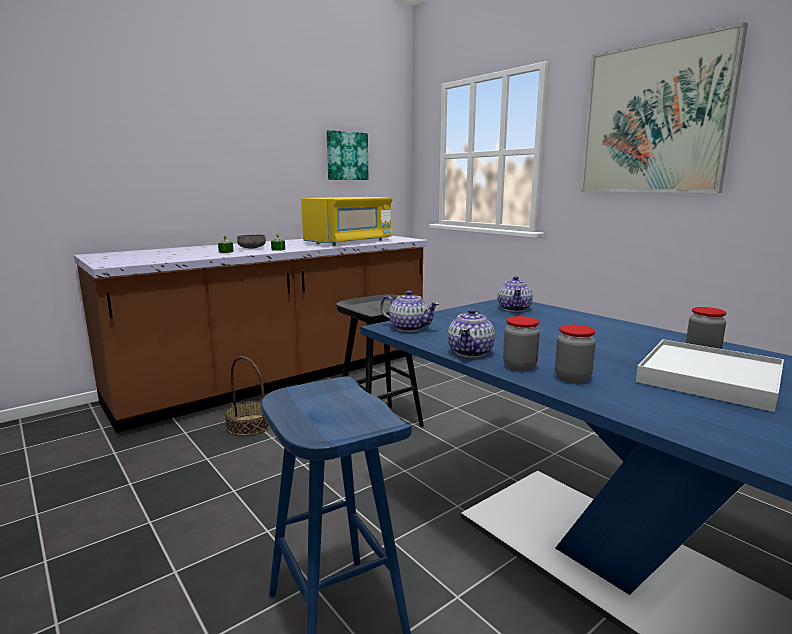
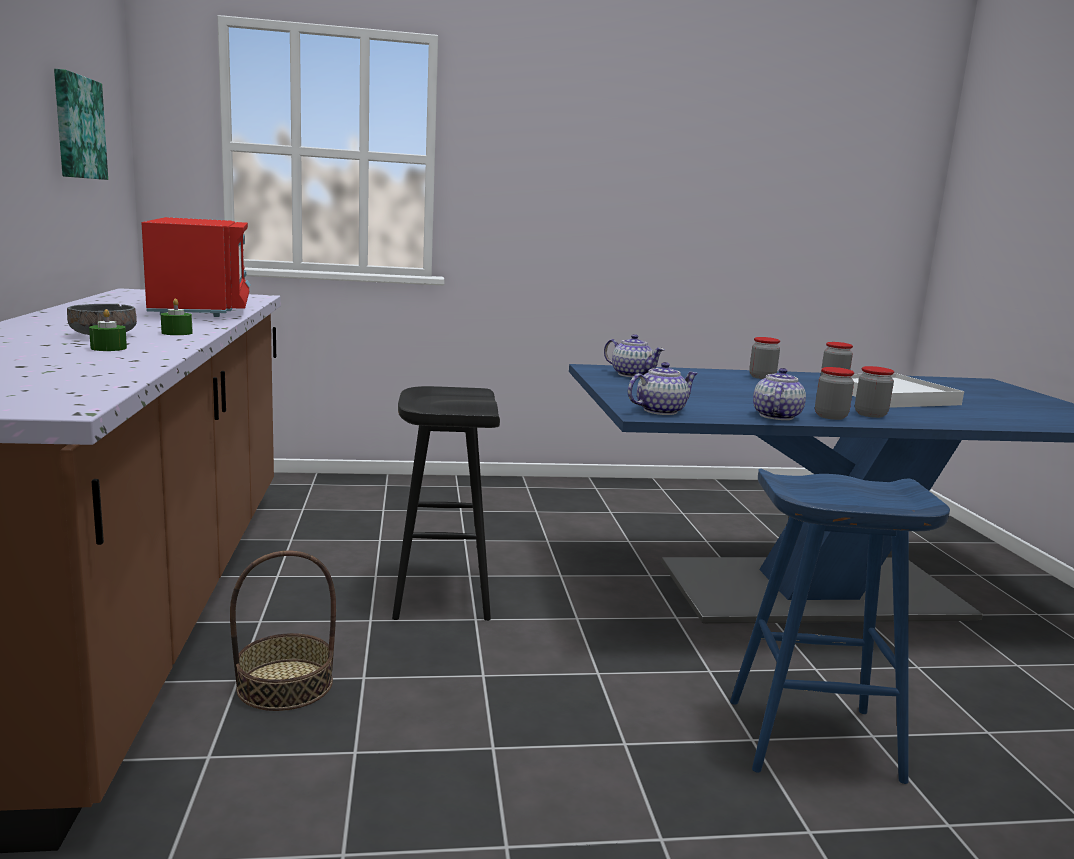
camera: 60 degrees left, 0 degrees up
(350, 242) = (201, 308): yellow microwave -> red microwave
(471, 352) = (775, 416): teapot -> teapot turned 120 degrees counterclockwise
(632, 333) = (762, 377): none -> jar
(654, 119) = (590, 143): picture -> none

